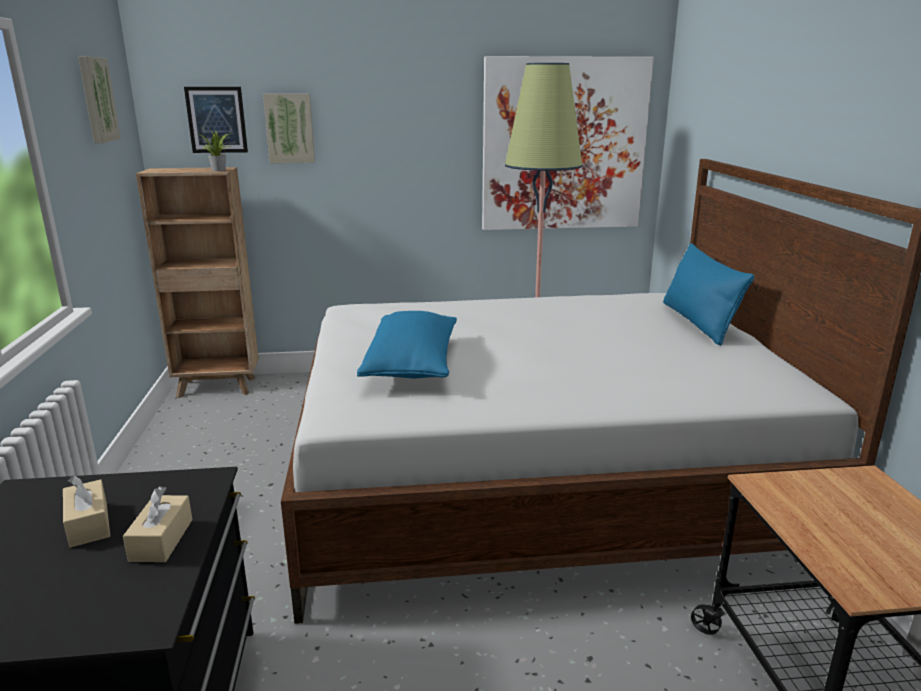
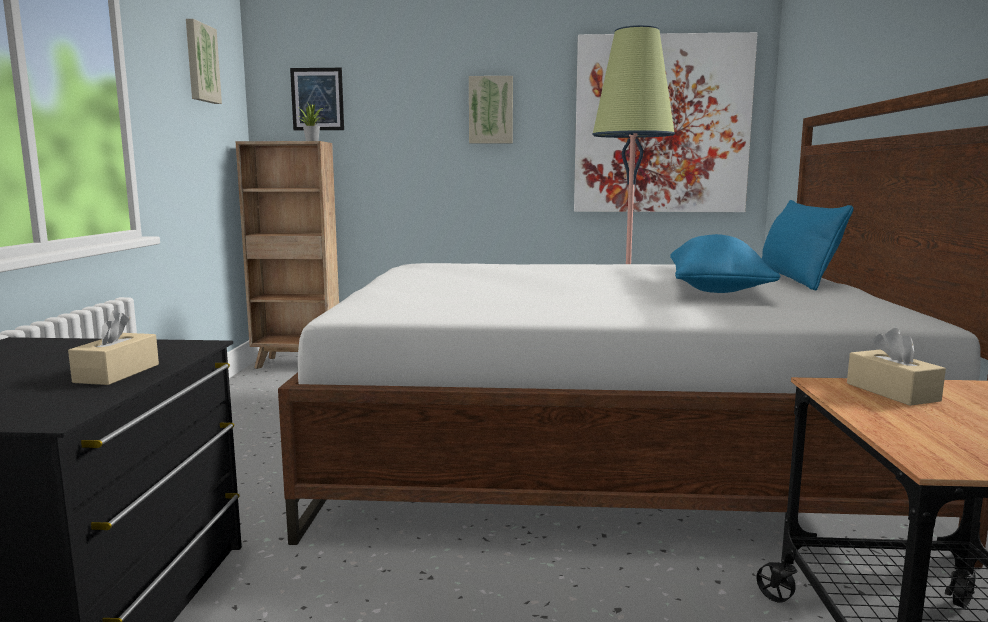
camera: 10 degrees right, 10 degrees down
(89, 524) = (57, 362): beige tissue box -> beige tissue box (892, 392)
(290, 128) = (385, 107): picture -> picture (491, 110)
(412, 365) = (455, 290): blue pillow -> blue pillow (716, 290)

